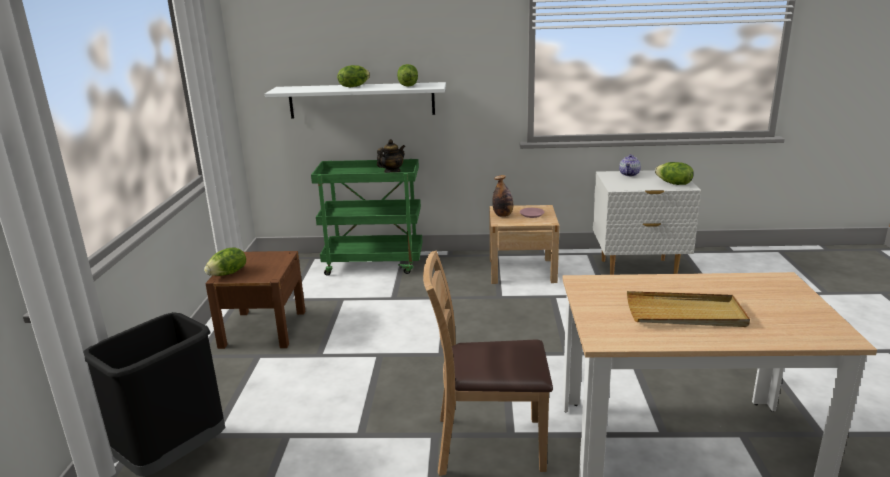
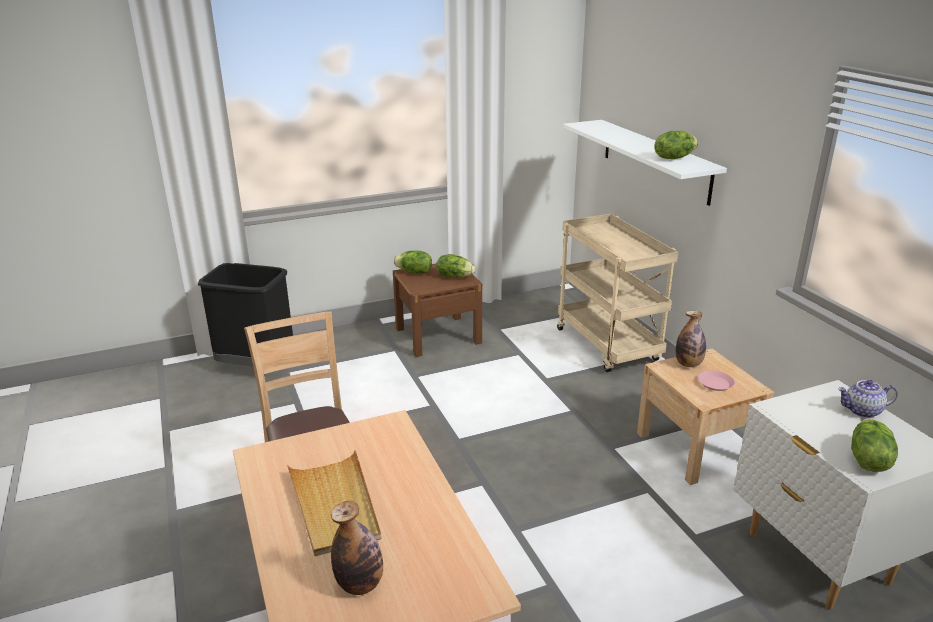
camera: 65 degrees right, 5 degrees up
(354, 86) = (638, 141): lettuce -> lettuce (454, 276)
(374, 264) = (609, 346): green cart -> beige cart
(392, 172) = (636, 253): teapot -> none
(777, 314) = (360, 584): none -> bottle

